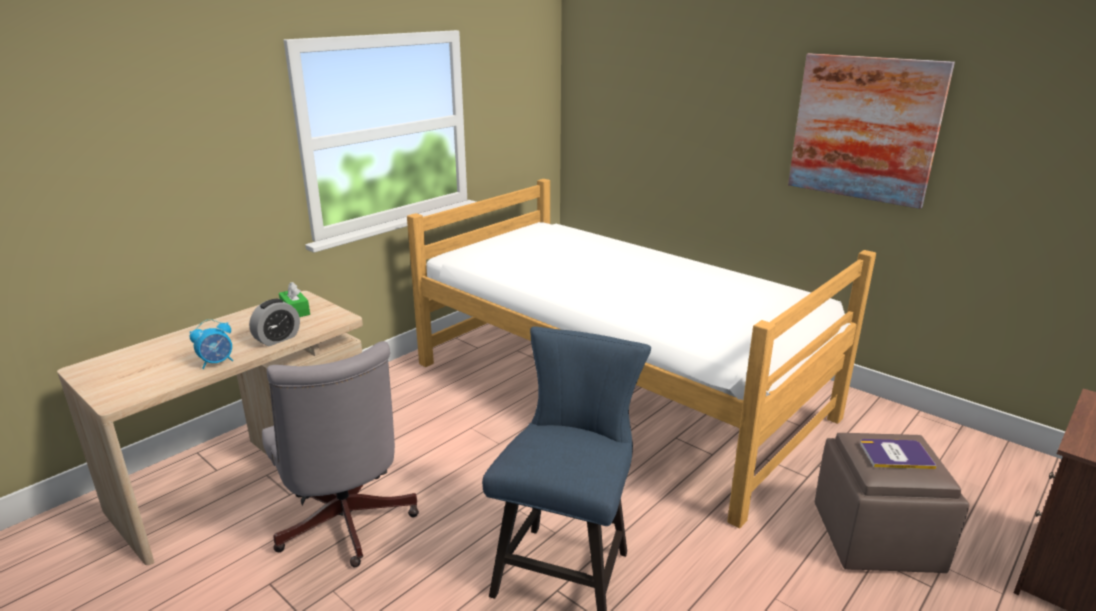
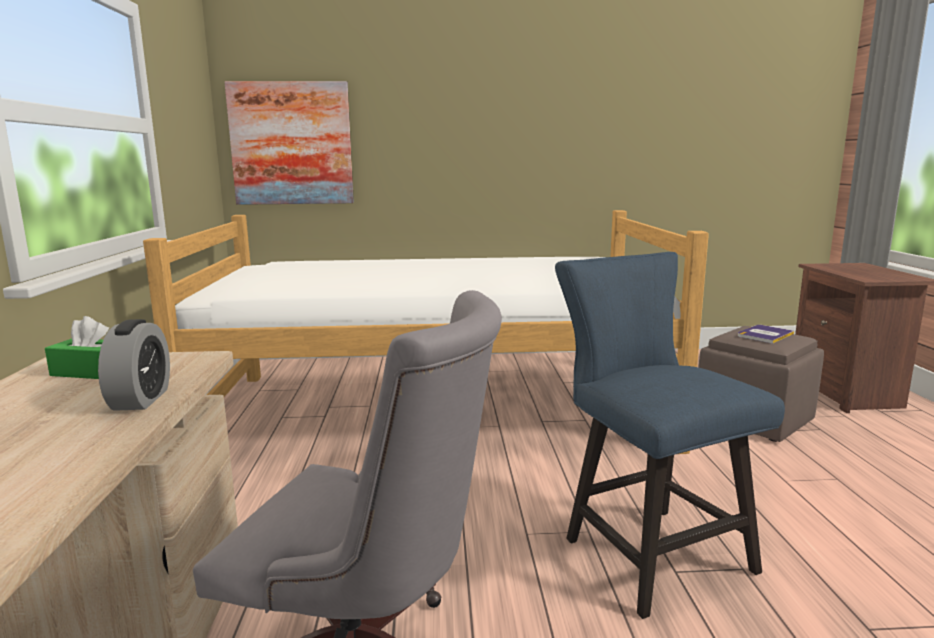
camera: 45 degrees left, 10 degrees down
(217, 362) = (83, 453): alarm clock -> none
(864, 128) = (564, 121): picture -> picture (291, 144)

